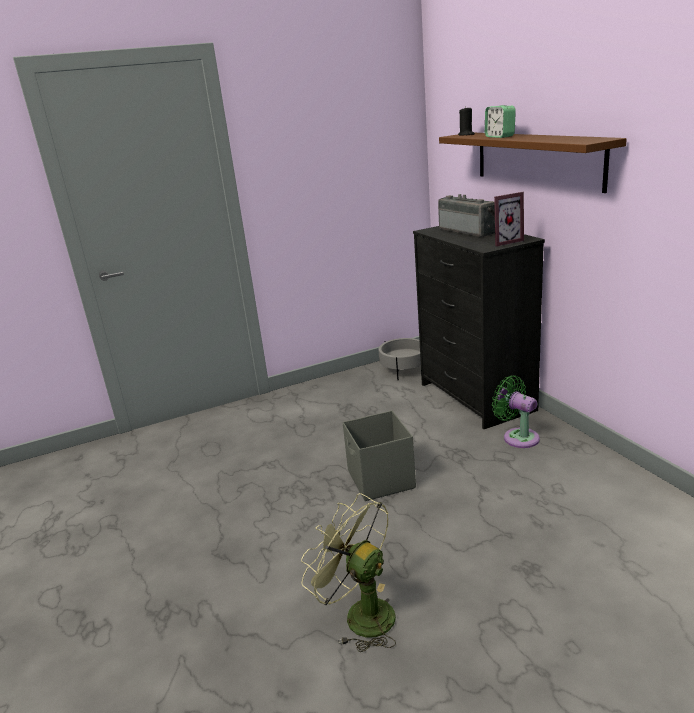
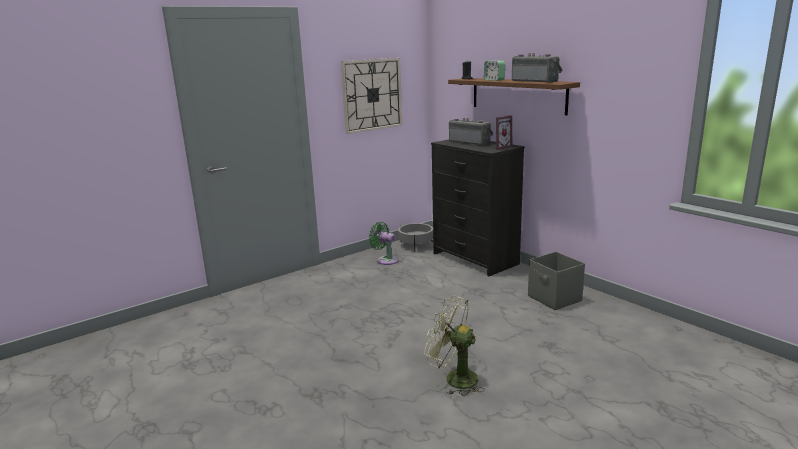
camera: 15 degrees left, 5 degrees down
(336, 162) = (372, 95): none -> wall clock
(380, 480) = (432, 309): grey storage box -> grey storage box (554, 299)
(517, 437) = (512, 279): green fan -> green fan (385, 260)
(558, 138) = (536, 81): none -> radio

